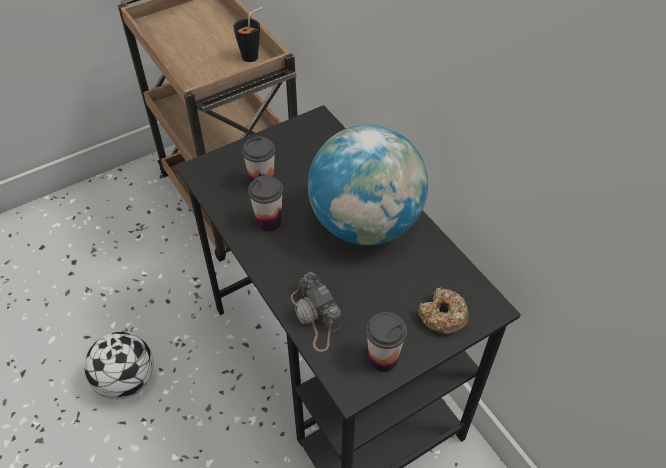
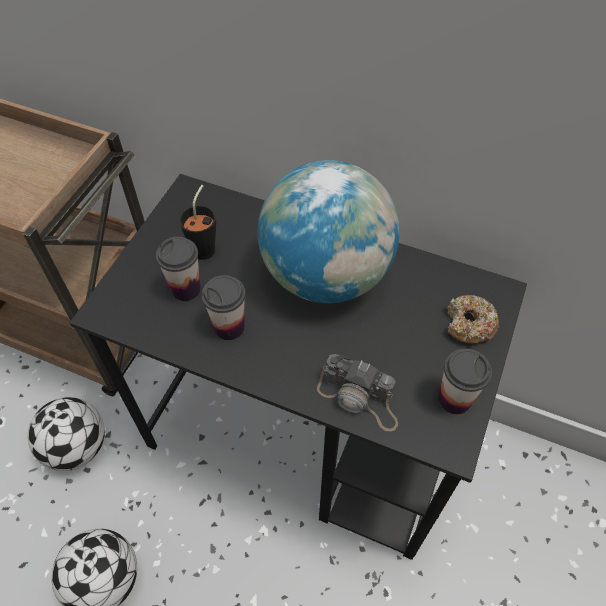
camera: 35 degrees left, 5 degrees up
(173, 282) = (77, 446): none -> football
(253, 55) = (62, 154): black cup -> black cup (206, 247)

